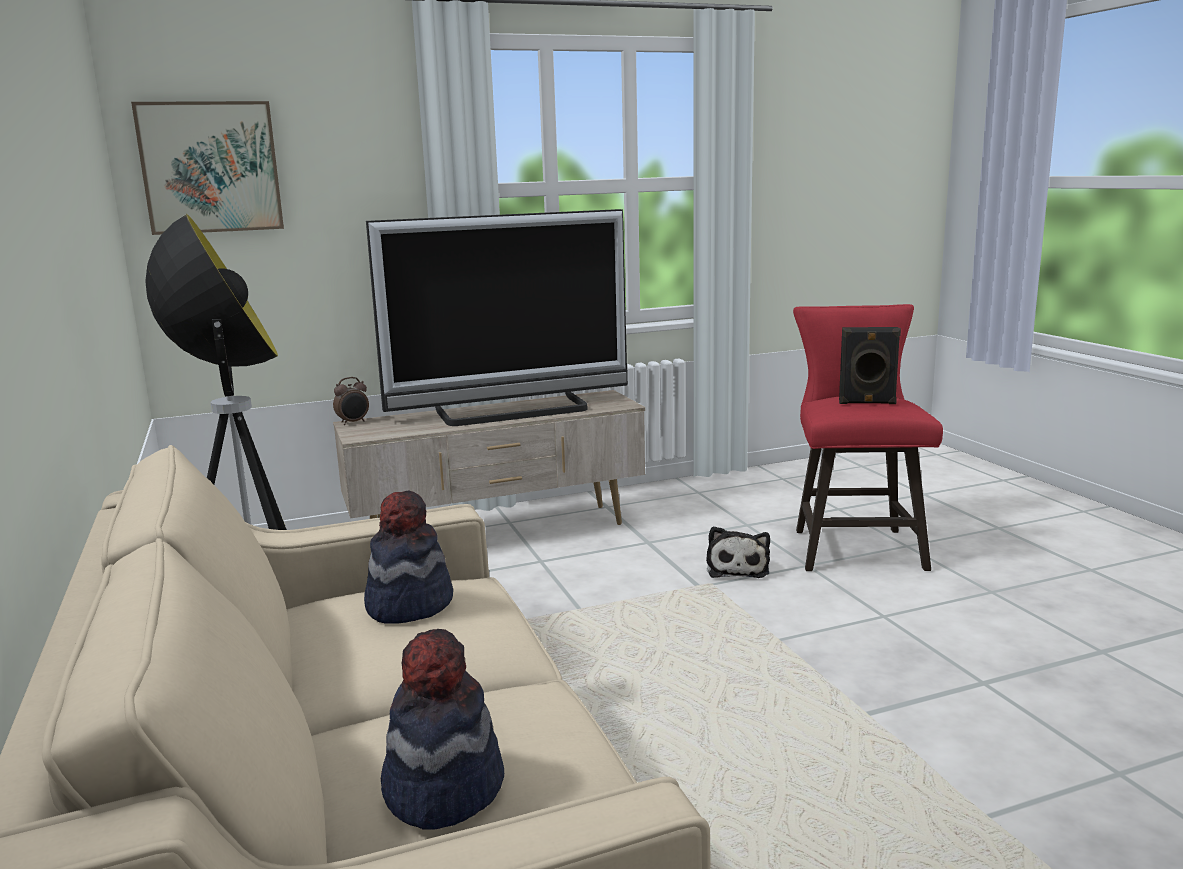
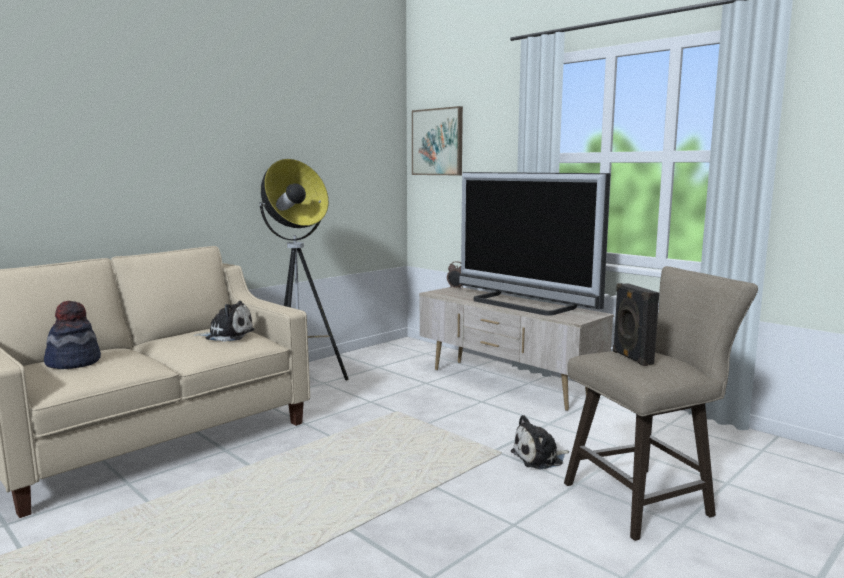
camera: 65 degrees right, 5 degrees down
(408, 604) = (227, 335): hat -> plush toy
(854, 545) = (646, 499): red stool -> beige stool

